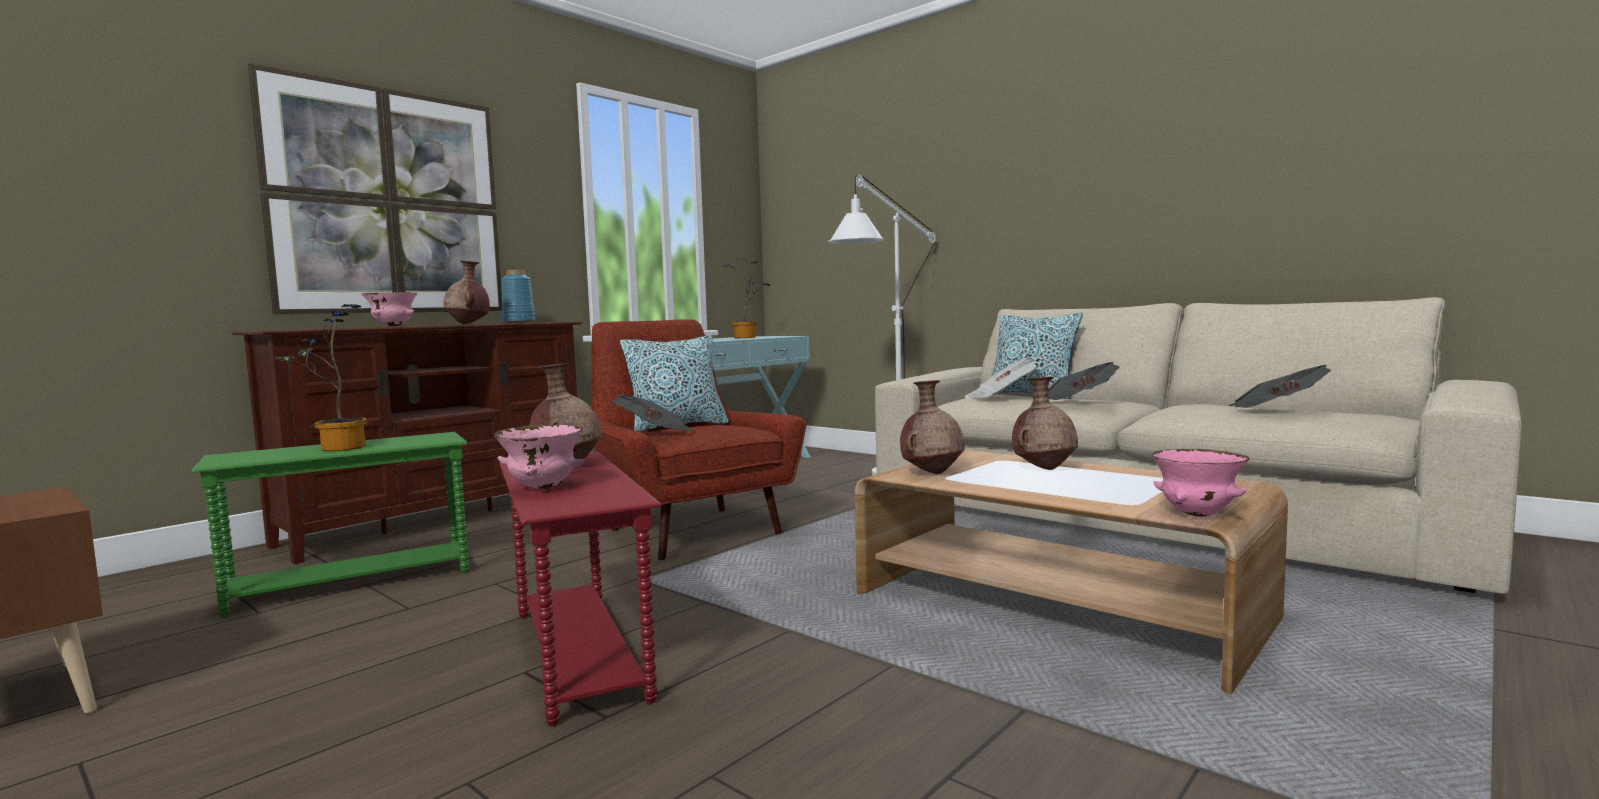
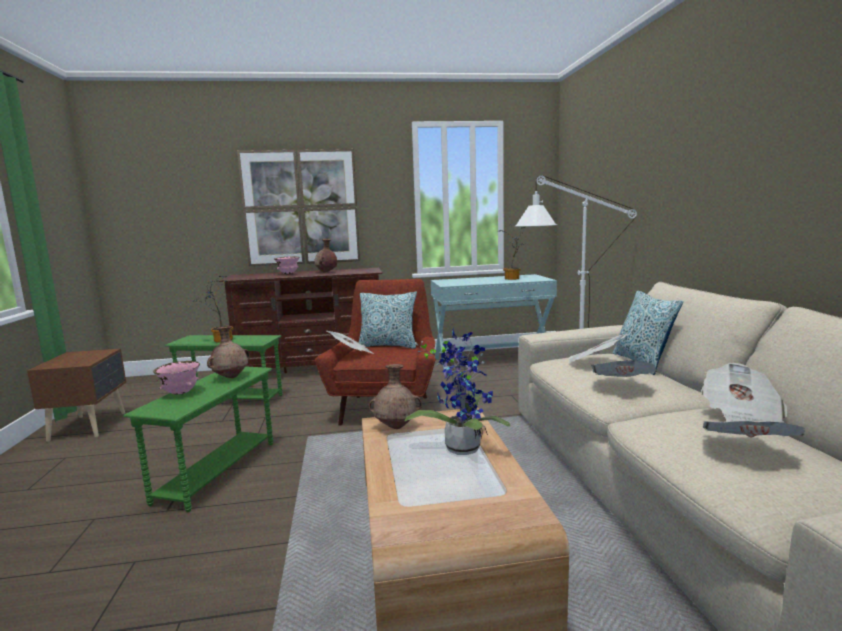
camera: 40 degrees right, 5 degrees up
(518, 322) = (362, 269): blue vase -> none
(577, 654) = (216, 471): red side table -> green side table
(1044, 469) = (462, 446): brown vase -> potted plant
(1198, 514) = (402, 534): pink bowl -> none
(1213, 402) = (741, 416): none -> newspaper

